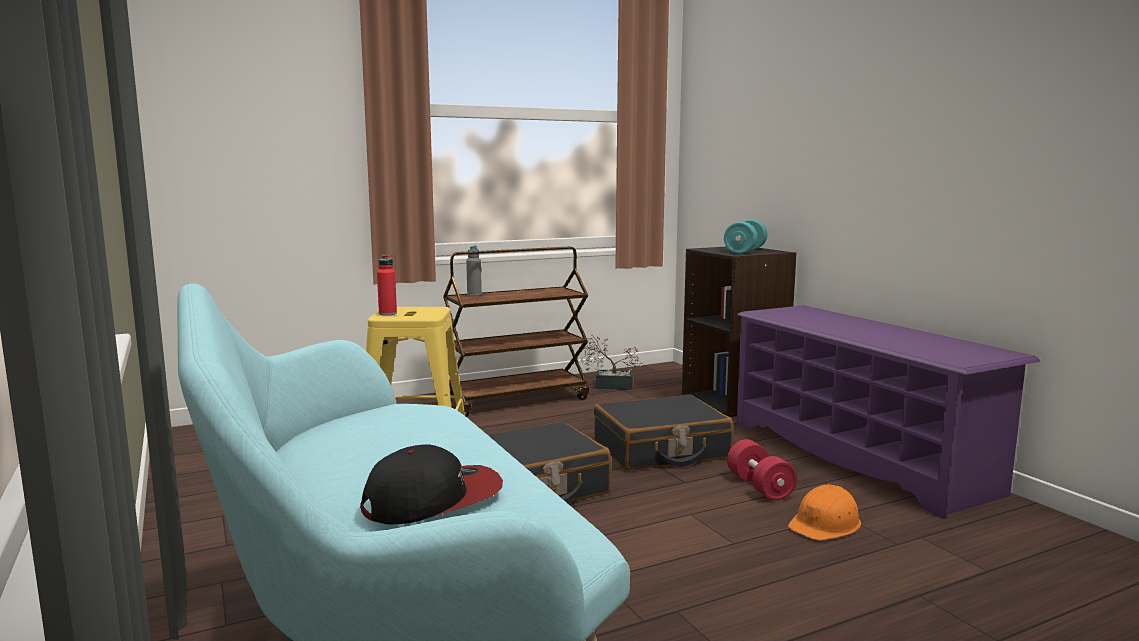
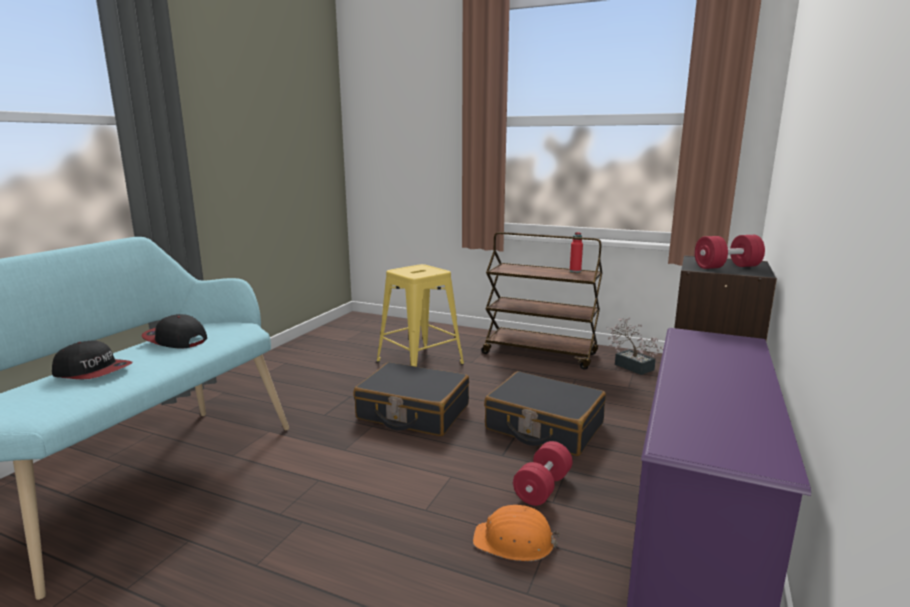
camera: 50 degrees right, 5 degrees up
(383, 443) = (175, 339): none -> cap
(387, 313) = (404, 269): red bottle -> red bottle (575, 271)
(474, 294) = (518, 266): grey bottle -> none
(745, 251) = (726, 267): turquoise dumbbell -> red dumbbell

